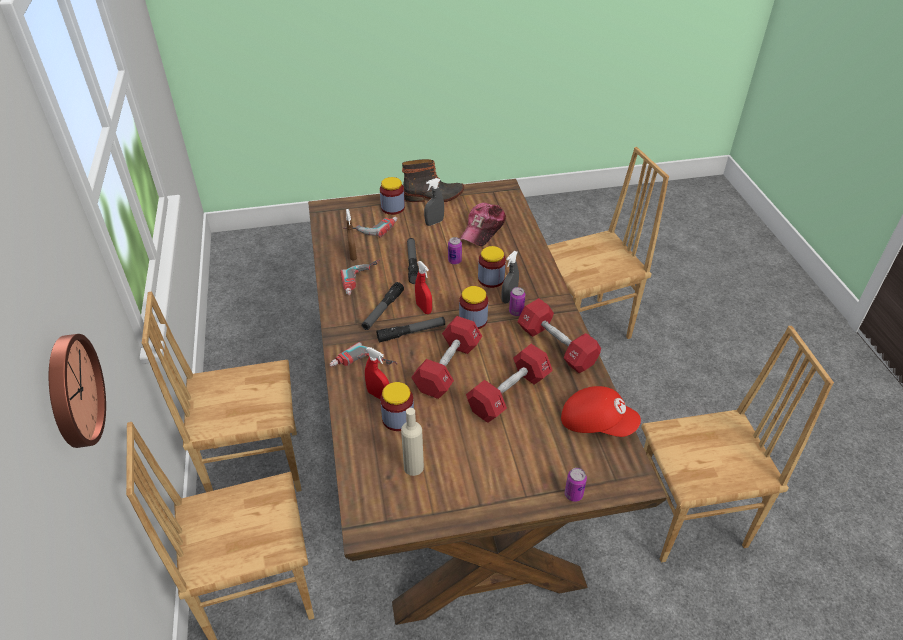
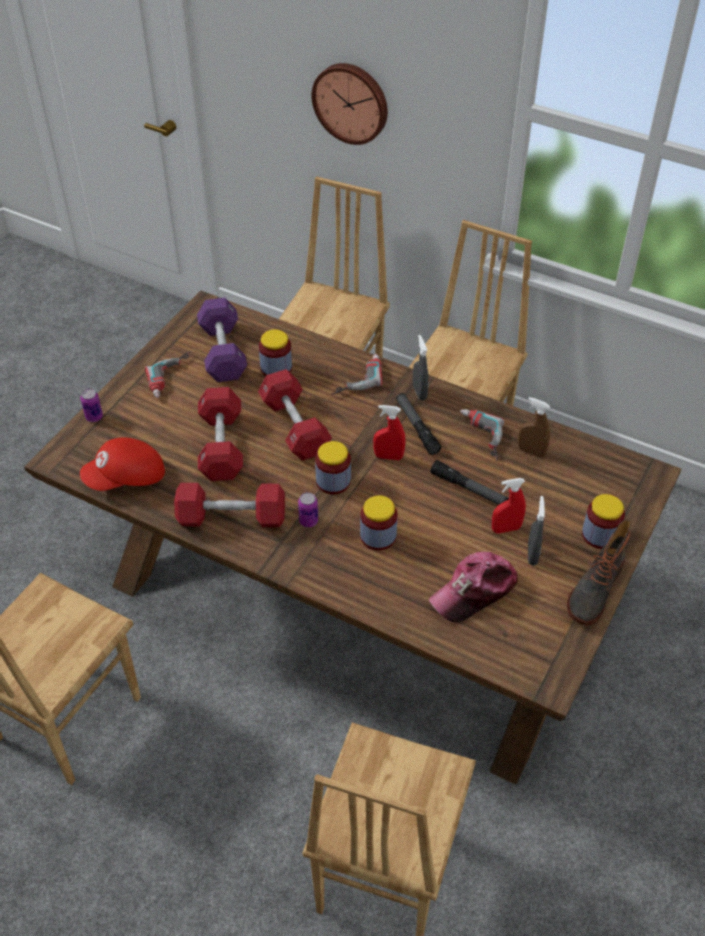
camera: 130 degrees right, 5 degrees up
(371, 226) = (574, 494): power drill -> power drill (173, 378)
(378, 395) = (313, 370): red spray bottle -> red spray bottle (506, 529)
(411, 332) = (364, 429): flashlight -> none
(413, 467) = (223, 352): beige bottle -> purple dumbbell
(454, 261) = (439, 526): can -> none
(483, 229) = (474, 591): cap -> cap turned 105 degrees counterclockwise
(509, 298) = (334, 530): grey spray bottle -> grey spray bottle (419, 392)

